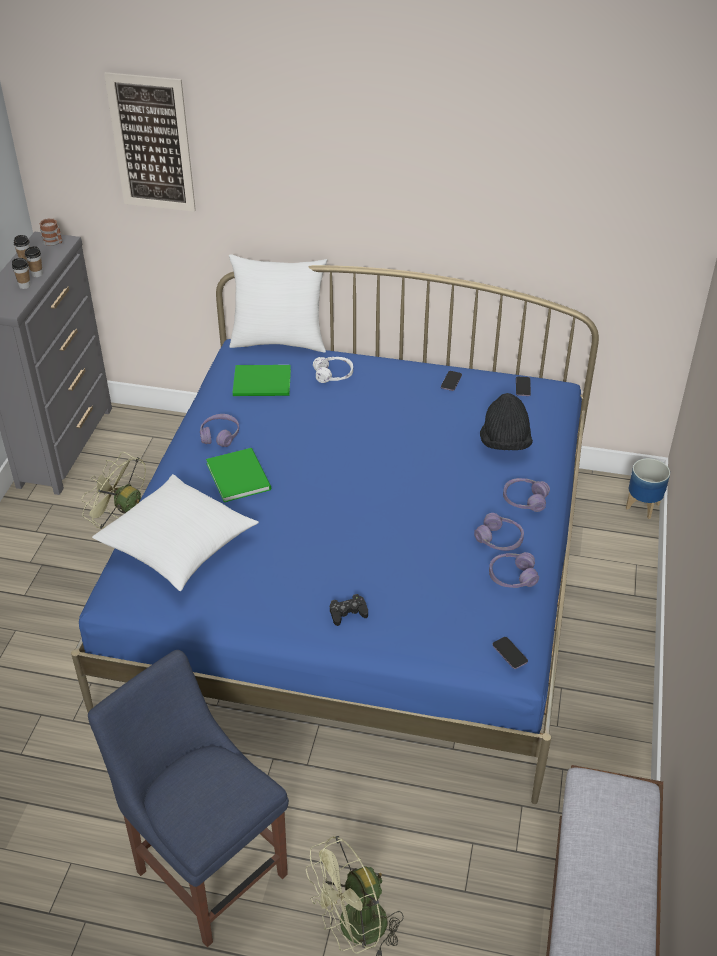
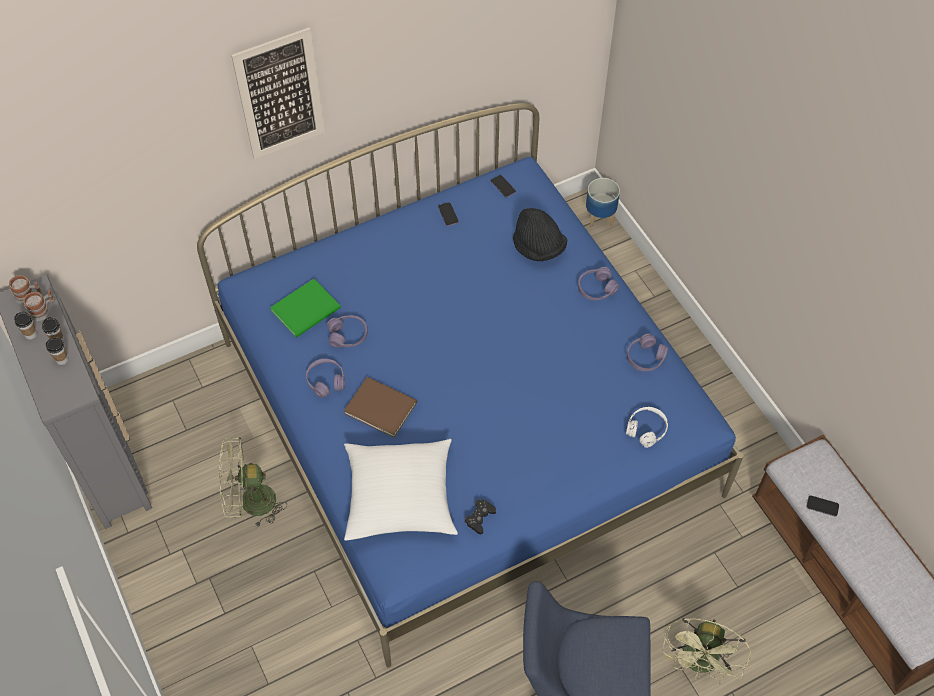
camera: 40 degrees left, 15 degrees up
(51, 254) = (43, 310): none -> mug
(152, 143) = (104, 159): picture -> picture (280, 95)
(239, 475) = (380, 406): green book -> brown book
(279, 341) = (272, 258): white pillow -> none
(333, 375) = (354, 265): white headphones -> white headphones (646, 429)
(348, 613) = (572, 463): black game controller -> black game controller (479, 518)
(499, 539) = (611, 333): purple headphones -> purple headphones (348, 335)
(509, 654) = (696, 418): phone -> phone (822, 506)

